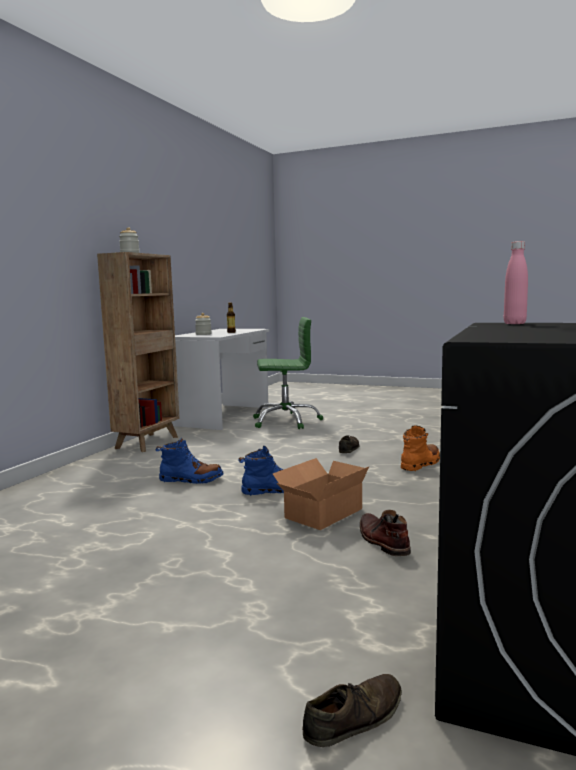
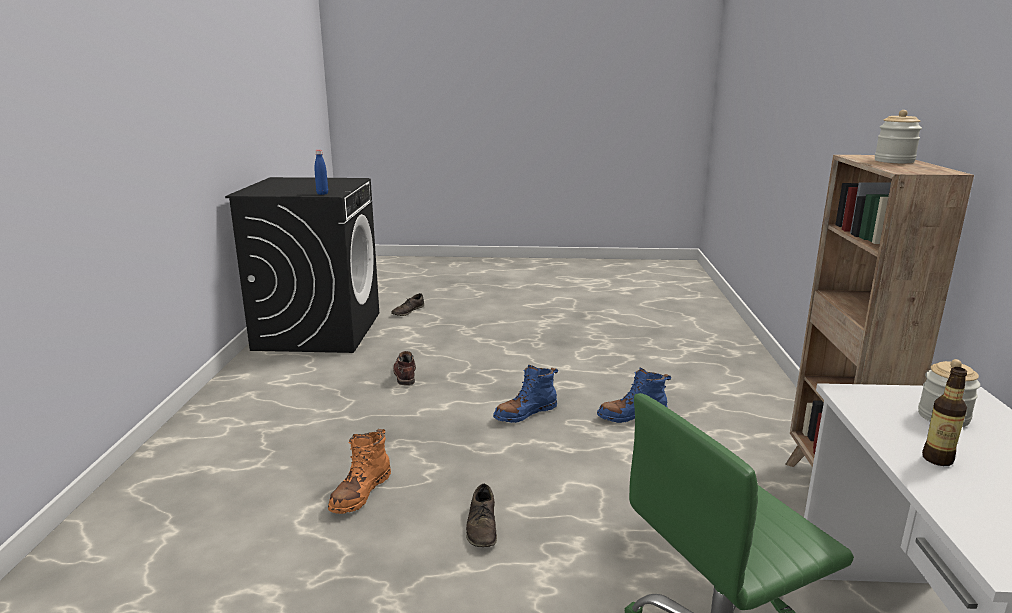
camera: 160 degrees right, 10 degrees up
(320, 513) = (463, 391): cardboard box -> none
(382, 541) = (405, 373): brown boot -> brown boot turned 150 degrees counterclockwise
(514, 323) = (322, 194): pink bottle -> blue bottle

